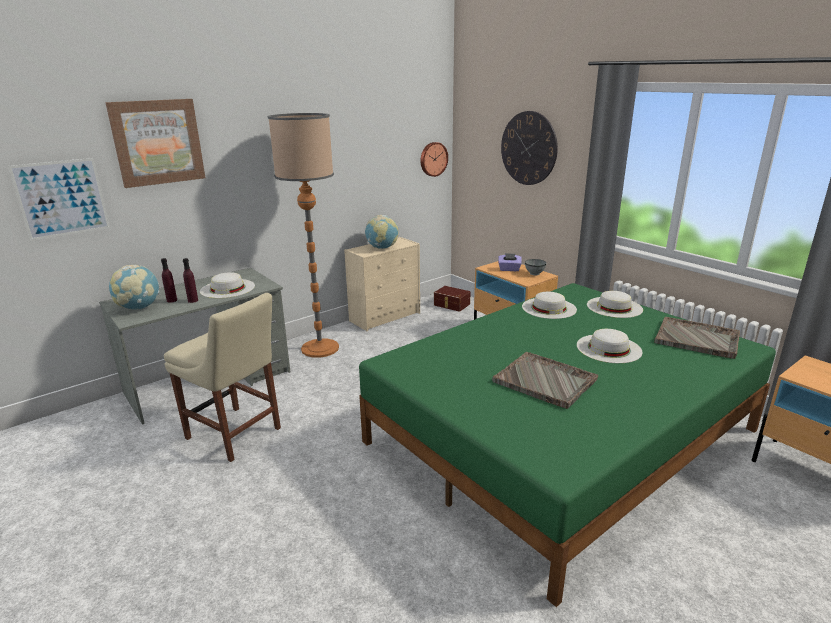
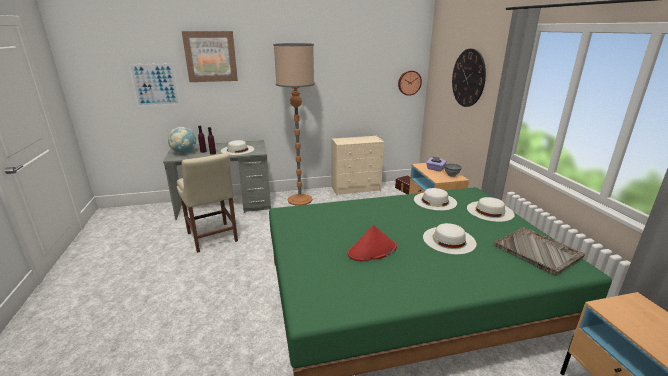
camera: 25 degrees right, 0 degrees up
(382, 248) = (356, 140): globe -> none
(545, 381) = (372, 250): grey tray -> red hat

